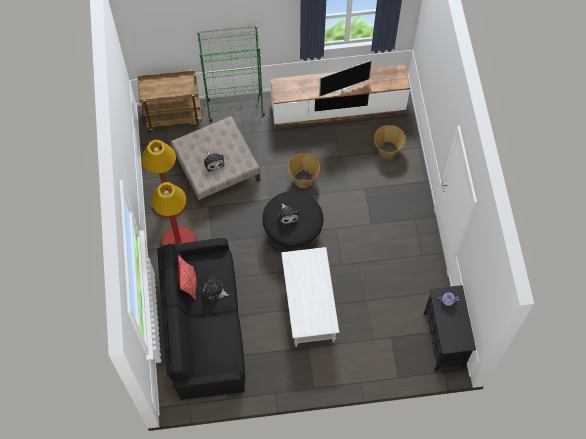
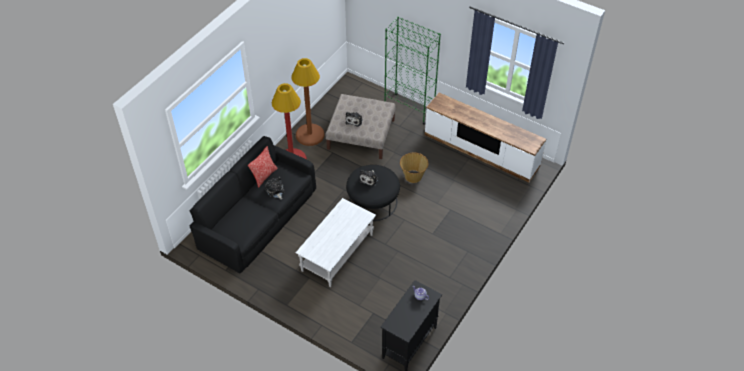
camera: 40 degrees right, 15 degrees down
(174, 116) = (364, 90): brown cart -> none
(343, 88) = (484, 126): television -> none
(388, 149) = (492, 197): basket -> none

